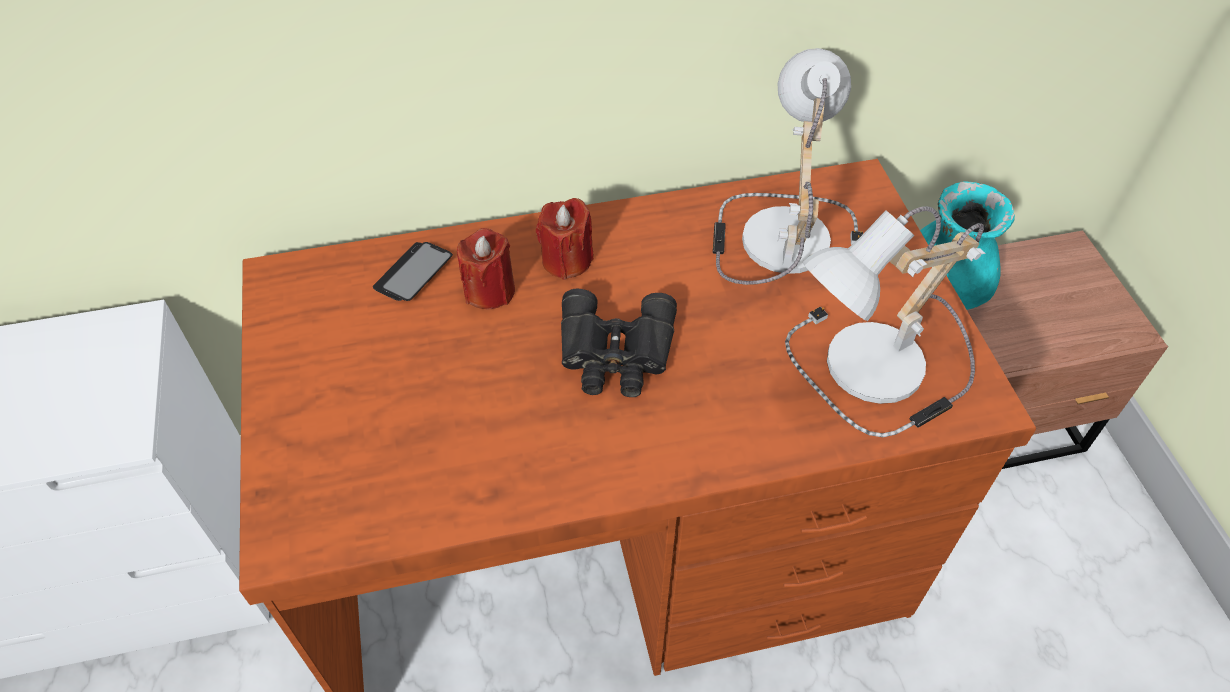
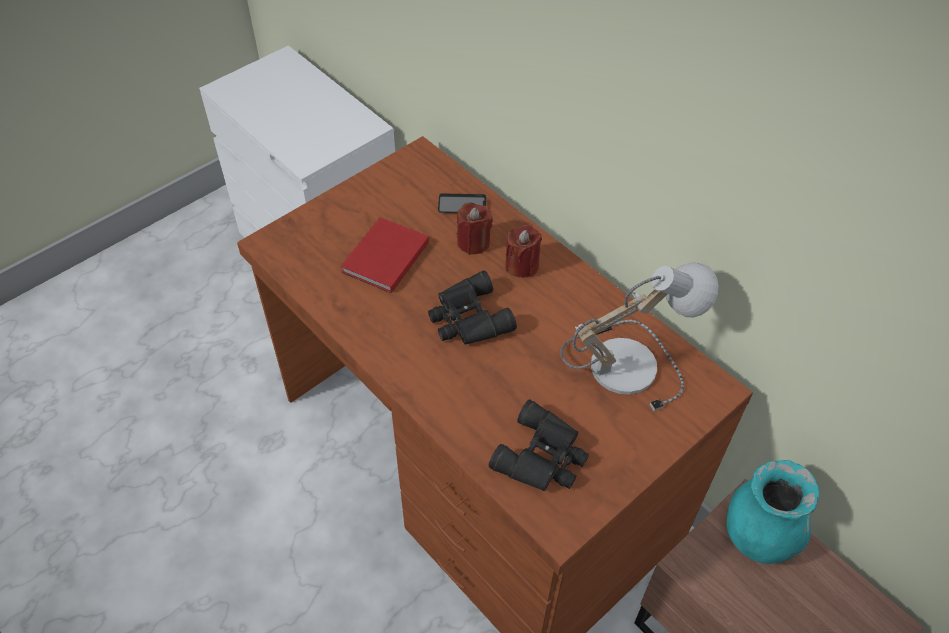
camera: 60 degrees right, 0 degrees up
(438, 402) = (383, 258): none -> red book
(876, 373) = (543, 457): table lamp -> black binoculars

